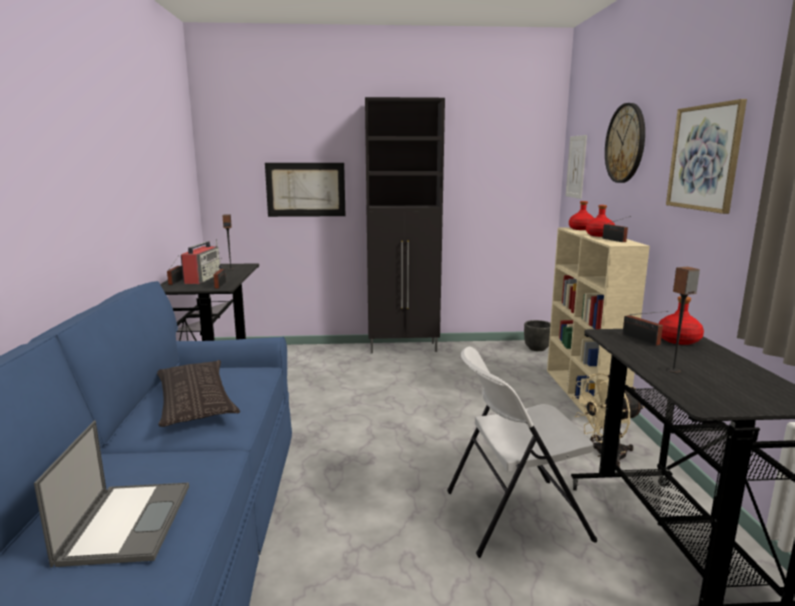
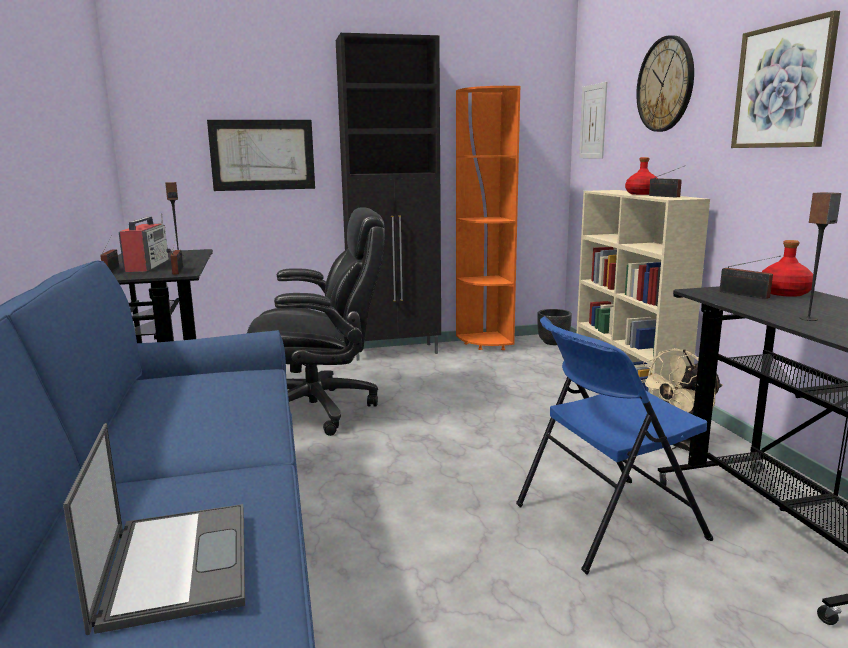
camera: 10 degrees left, 0 degrees up
(195, 400) = (191, 411): pillow -> none
(328, 395) = (321, 411): none -> black office chair
(478, 347) = (485, 346): none -> orange bookcase
(516, 514) = (608, 521): white chair -> blue chair
(581, 229) = (612, 190): red bottle -> none

